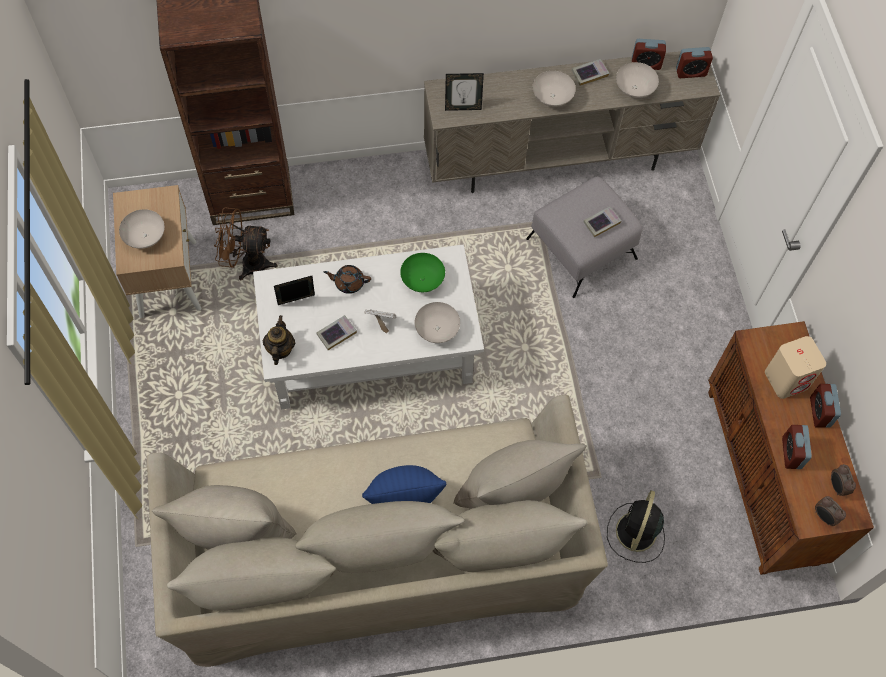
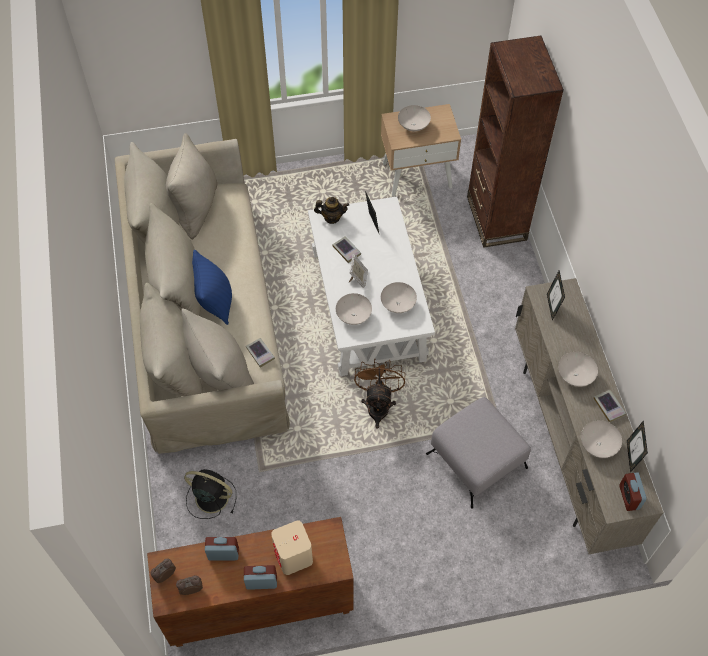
camera: 90 degrees right, 5 degrees down
(247, 263) = (435, 221): brown fan -> brown fan (378, 405)
(348, 283) = (391, 255): brown teapot -> none
(423, 279) = (398, 304): green bowl -> white bowl
(601, 223) = (475, 446): book -> book (260, 353)
(646, 64) = (631, 456): alarm clock -> picture frame

